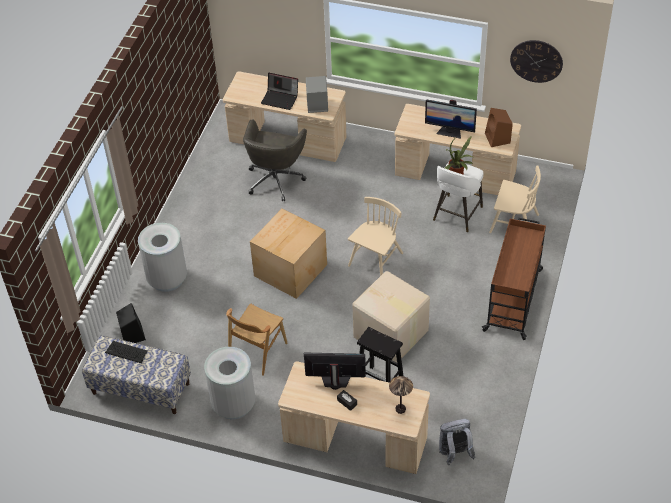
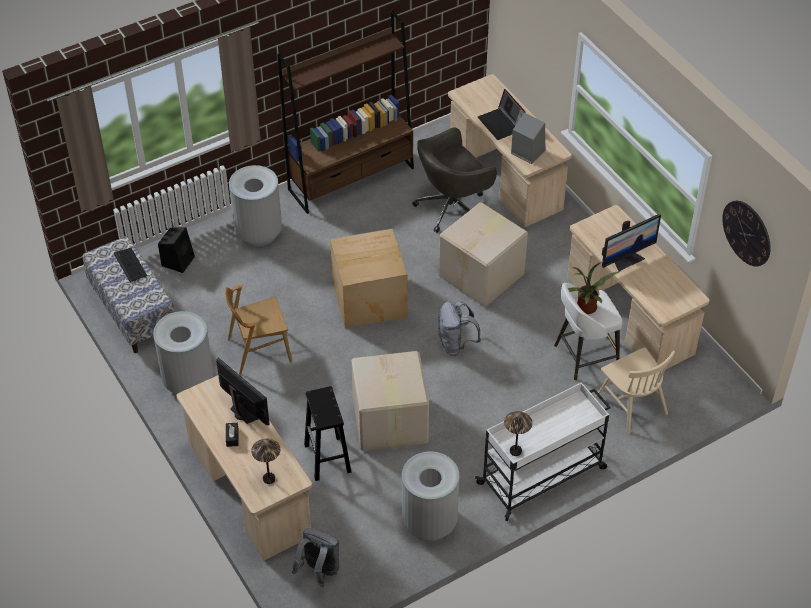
camera: 40 degrees right, 0 degrees up
(189, 203) = (351, 179): none -> brown bookcase
(343, 208) = (483, 275): none -> cardboard box
(375, 260) = (456, 344): beige chair -> grey backpack
(450, 131) = (626, 260): monitor -> monitor turned 90 degrees counterclockwise
(483, 374) = (429, 522): none -> grey trash can
(498, 139) = (667, 298): brown speaker -> none
(513, 299) = (543, 475): brown cart -> white cart
(516, 285) = (515, 451): none -> table lamp

